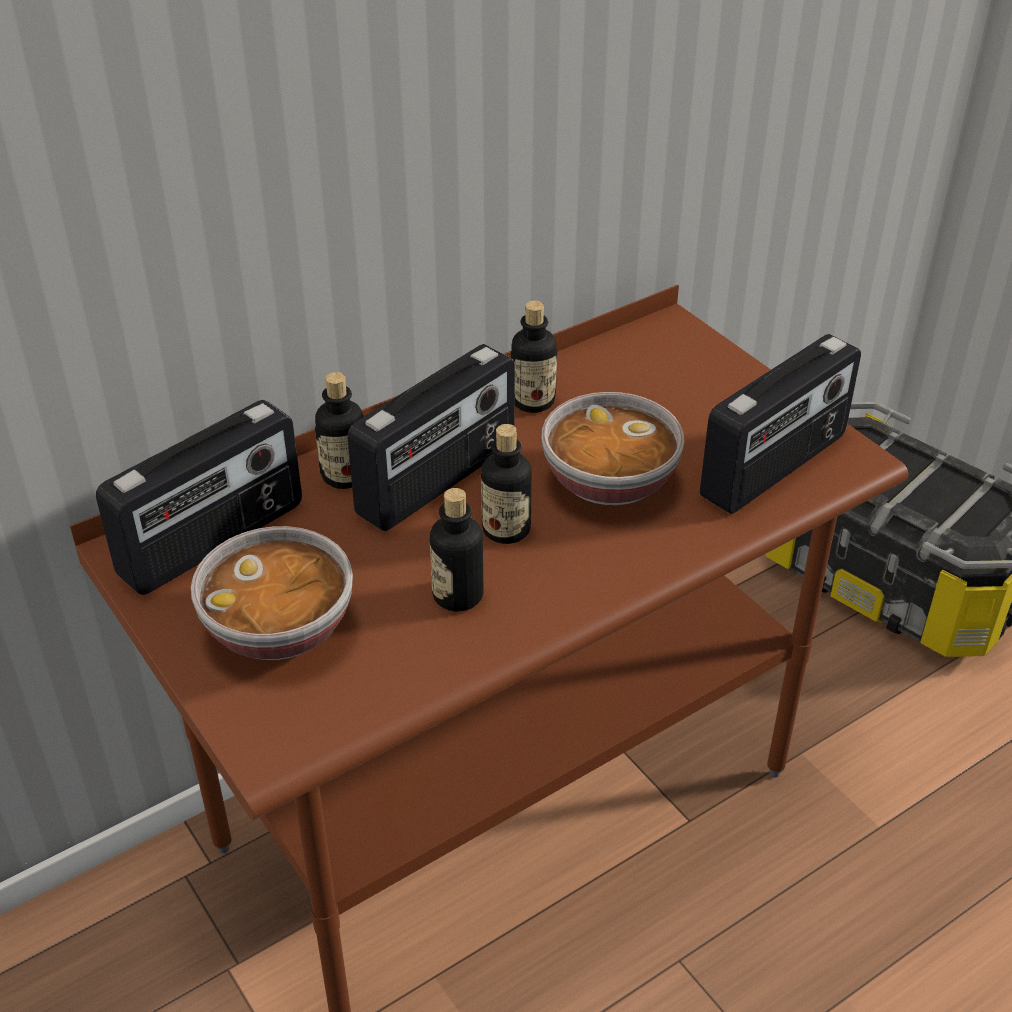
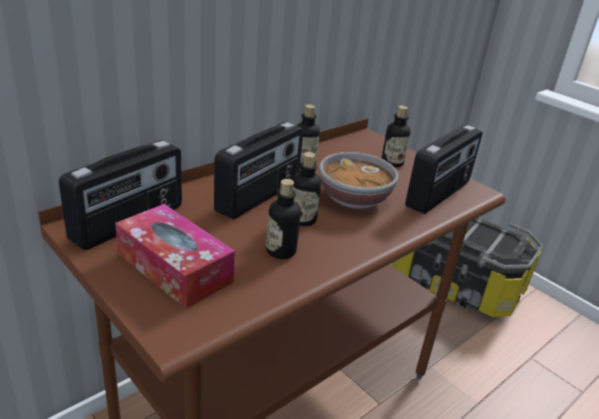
camera: 10 degrees left, 10 degrees down
(280, 628) = (174, 268): bowl -> tissue box
(345, 475) = (205, 194): bottle -> bottle (392, 163)

